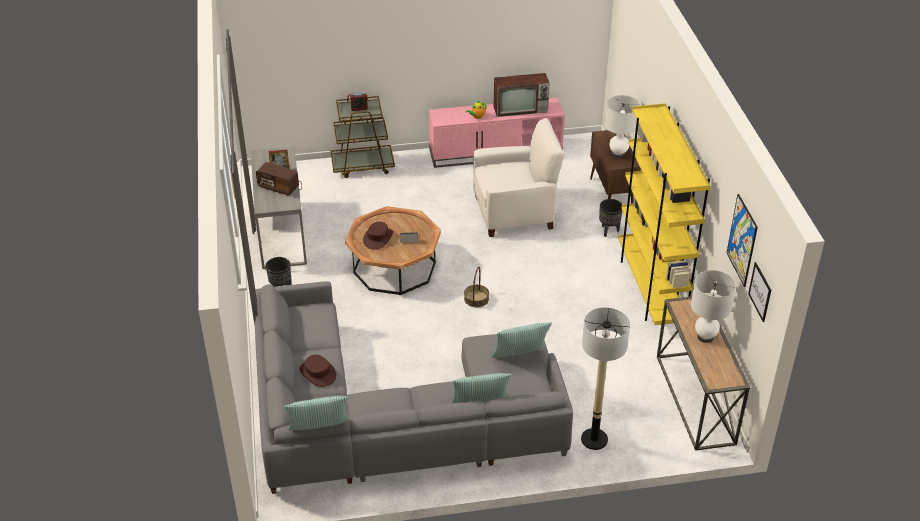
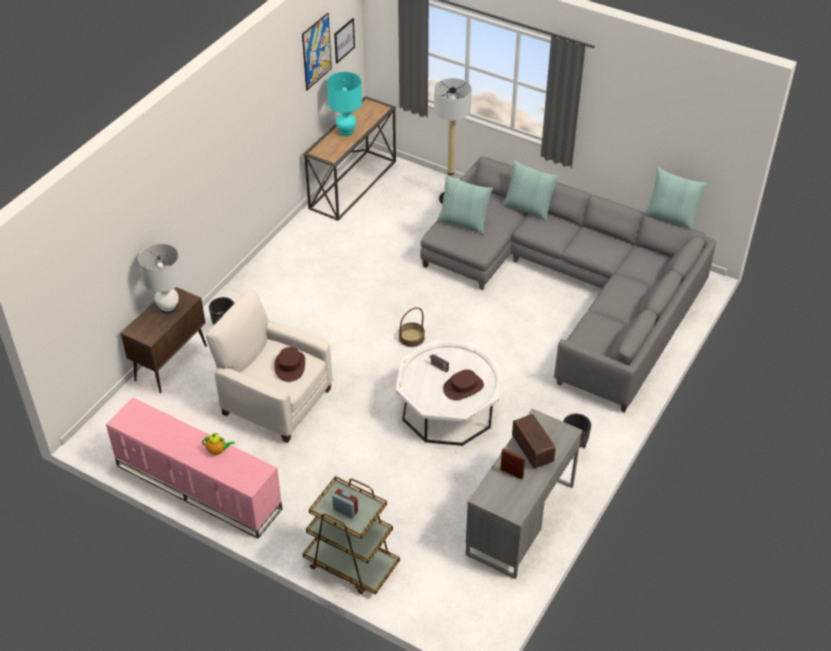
camera: 140 degrees left, 5 degrees up
(318, 373) = (625, 292): brown hat -> brown hat (290, 366)
(394, 267) = (448, 410): brown coffee table -> white coffee table
(521, 109) = (162, 431): television -> none
(650, 288) = (268, 266): yellow bookcase -> none
(705, 337) = (346, 132): white table lamp -> turquoise table lamp

